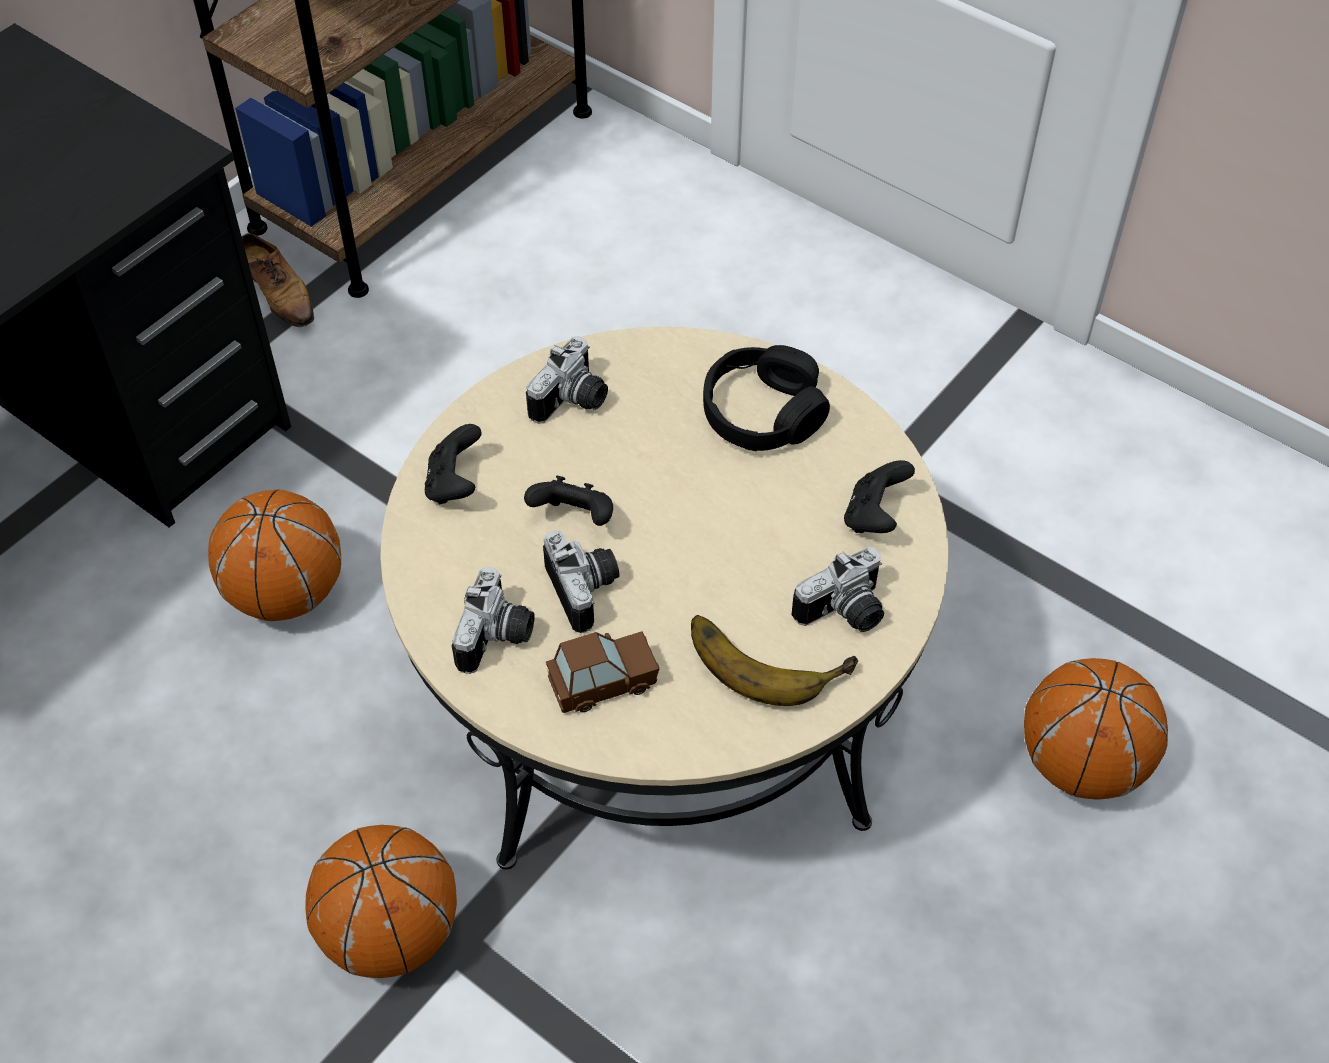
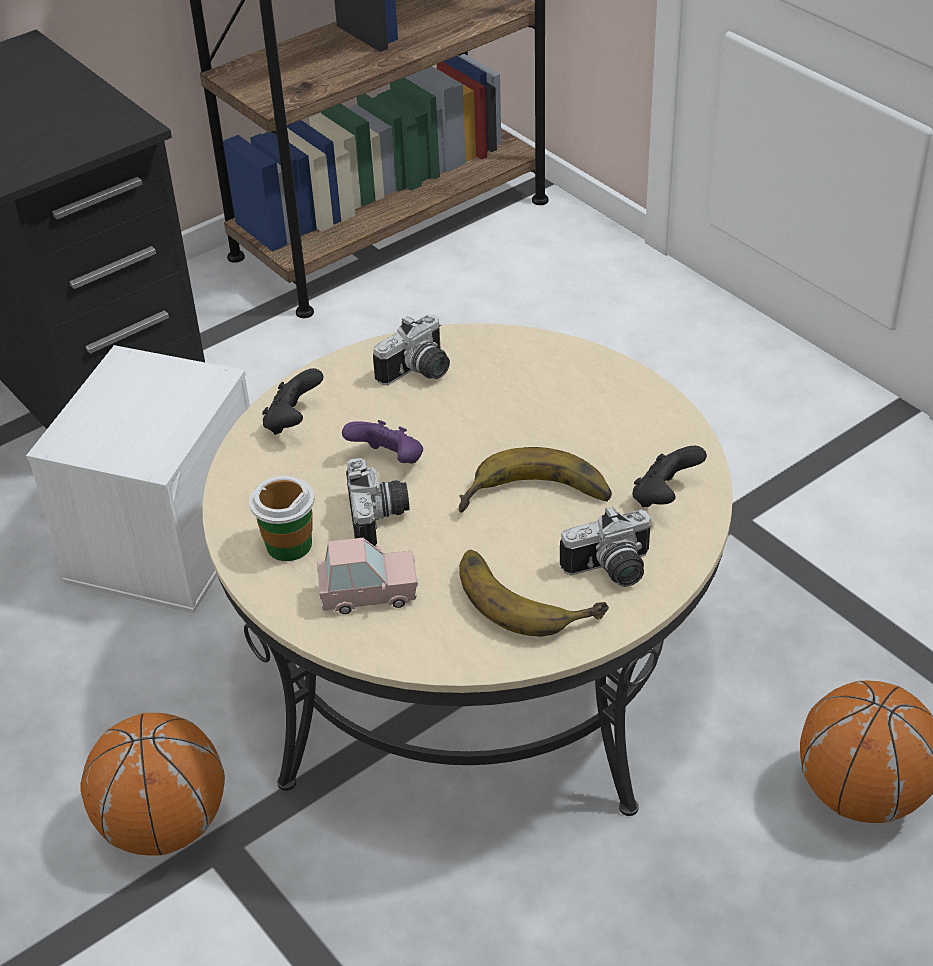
camera: 15 degrees right, 10 degrees down
(279, 293) = (238, 307): shoe -> none
(286, 593) = (166, 536): basketball -> white storage box
(498, 638) = (288, 544): camera -> cup
(574, 518) = (389, 461): black game controller -> purple game controller
(603, 683) = (369, 594): brown toy car -> pink toy car
(745, 543) = (536, 501): none -> banana
(763, 413) = (587, 402): black headphones -> none

